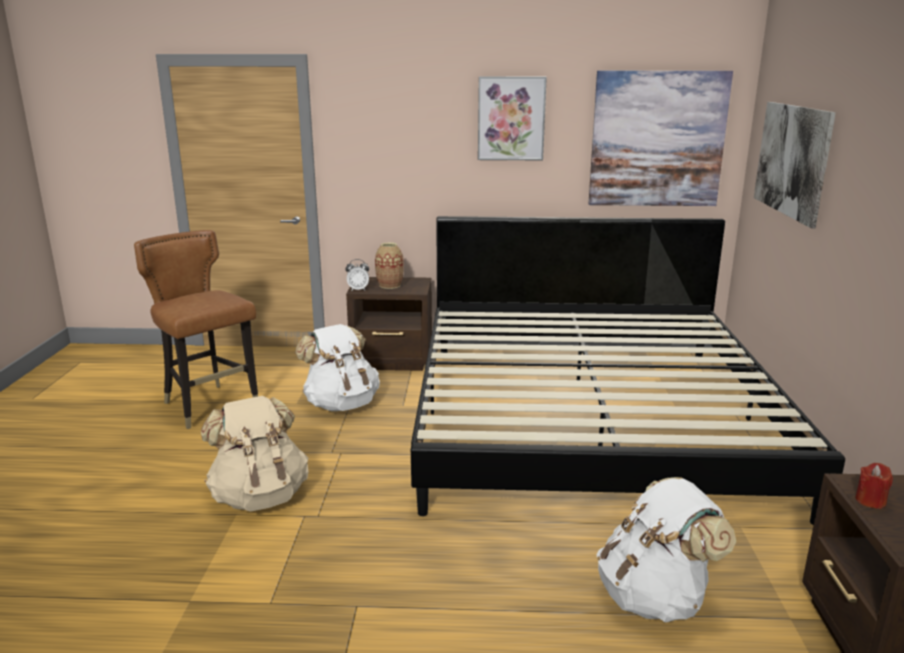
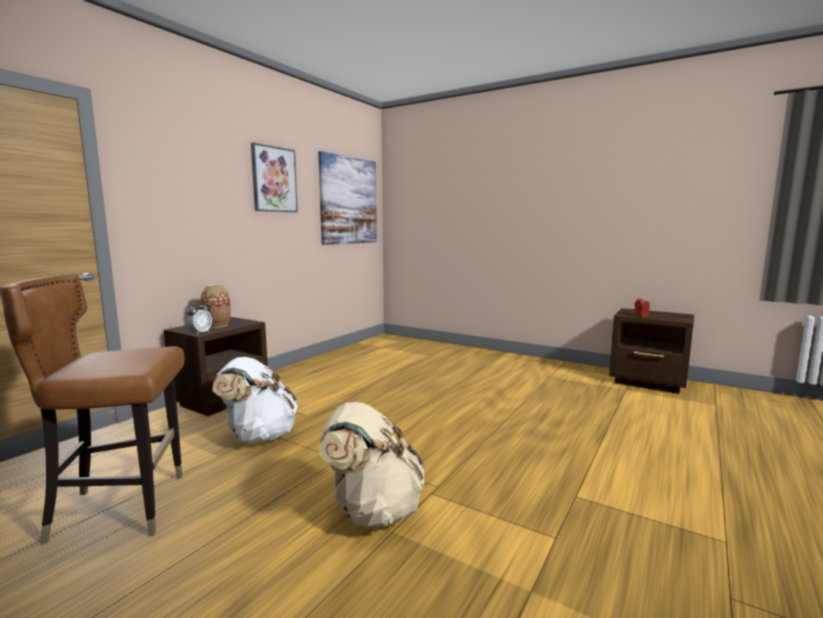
camera: 60 degrees left, 10 degrees down
(589, 419) = (411, 373): bed -> none
(655, 597) = (600, 408): white backpack -> none
(791, 160) = (440, 204): picture -> none

